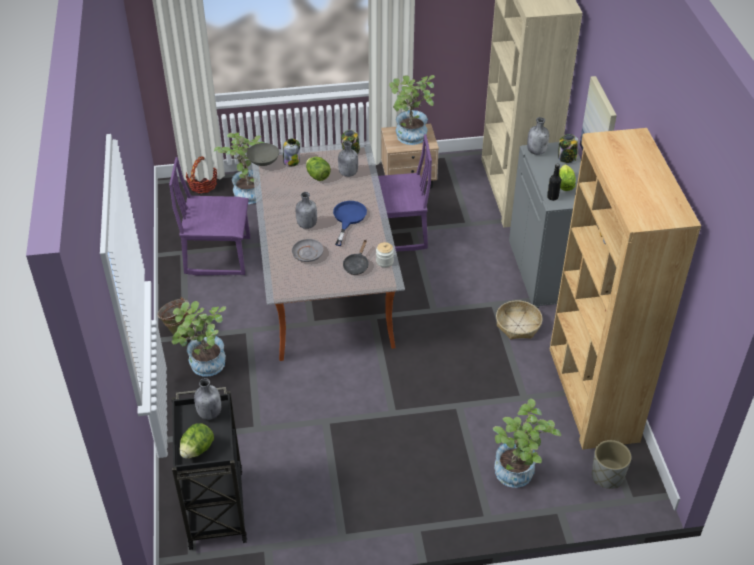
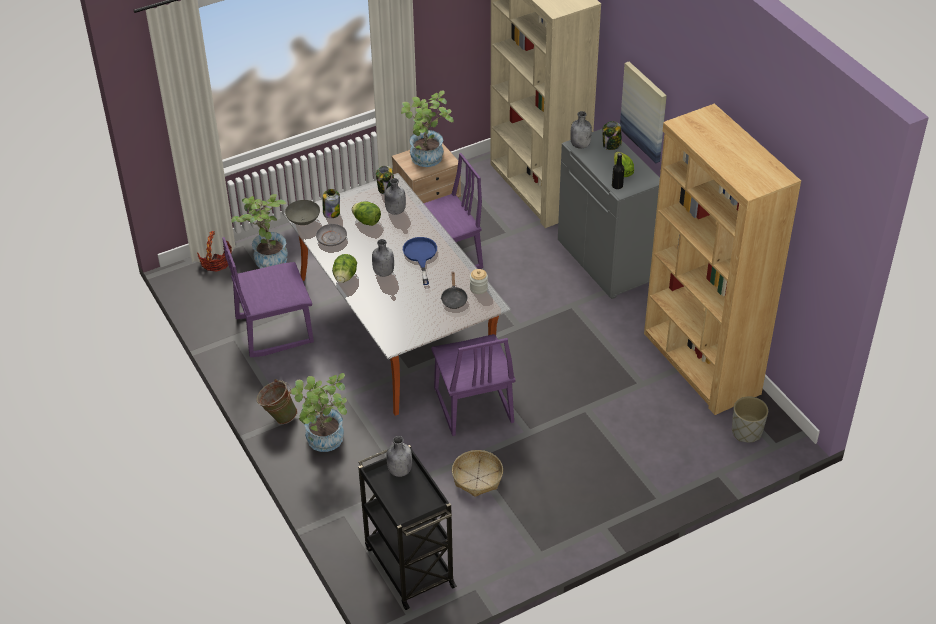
camera: 20 degrees left, 0 degrees up
(197, 449) = (407, 505): lettuce -> lettuce (345, 277)
(308, 254) = (401, 300): grey plate -> grey plate (332, 238)
(353, 372) = (472, 406): none -> purple chair
(517, 476) = (669, 455): potted plant -> none
(518, 325) = (604, 319): basket -> basket (477, 478)

